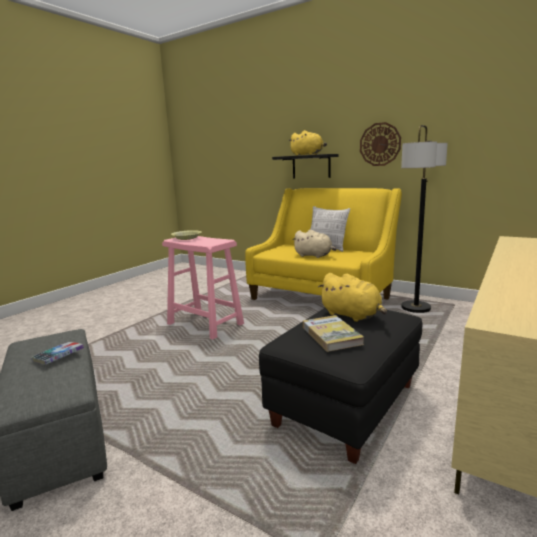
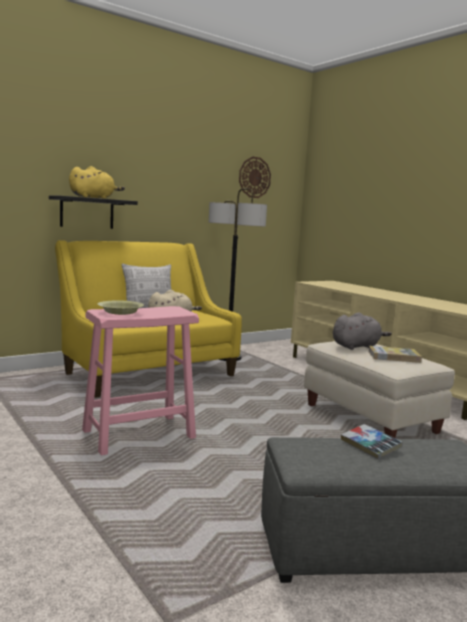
camera: 70 degrees left, 5 degrees down
(346, 405) = (371, 418): black ottoman -> beige ottoman
(352, 315) = (357, 346): yellow plush toy -> grey plush toy
(380, 144) = (167, 196): wall clock -> wall clock (254, 177)

